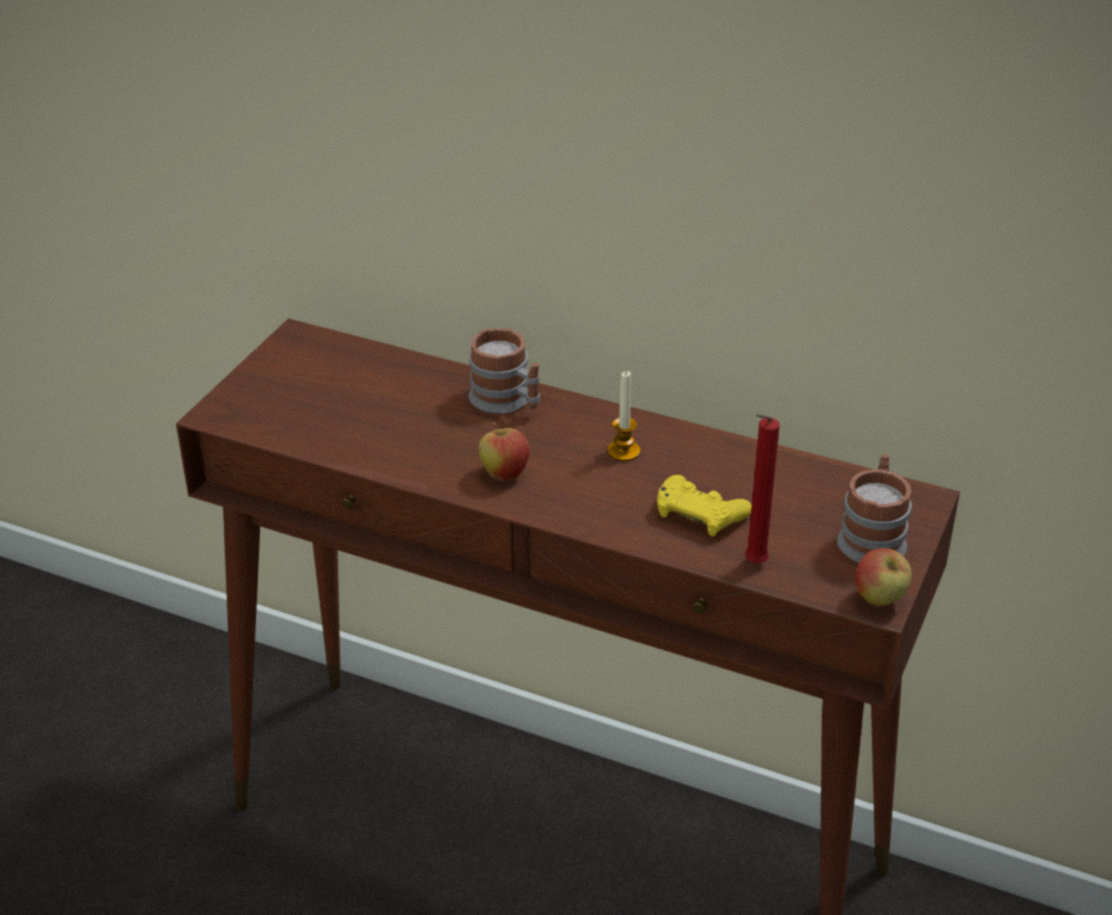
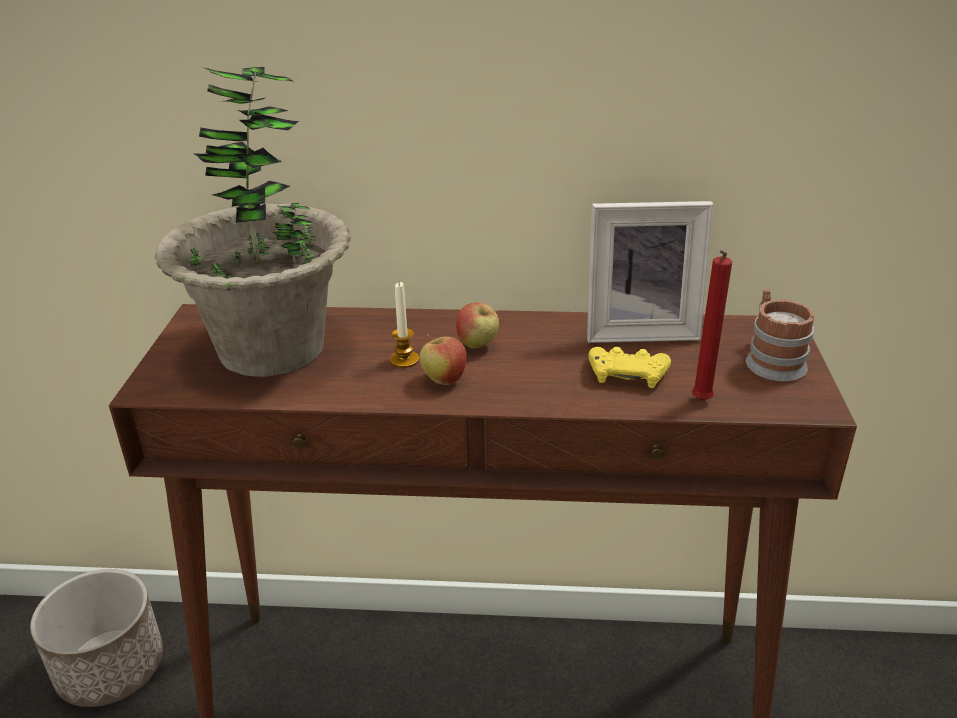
camera: 20 degrees left, 5 degrees down
(167, 693) = (110, 667): none -> planter
(353, 396) = (272, 349): none -> potted plant
(507, 401) = (411, 326): mug -> none
(623, 451) = (532, 342): candle -> candle (404, 360)
(753, 464) = (639, 330): none -> picture frame
(879, 600) = (818, 405): apple -> apple (477, 345)

